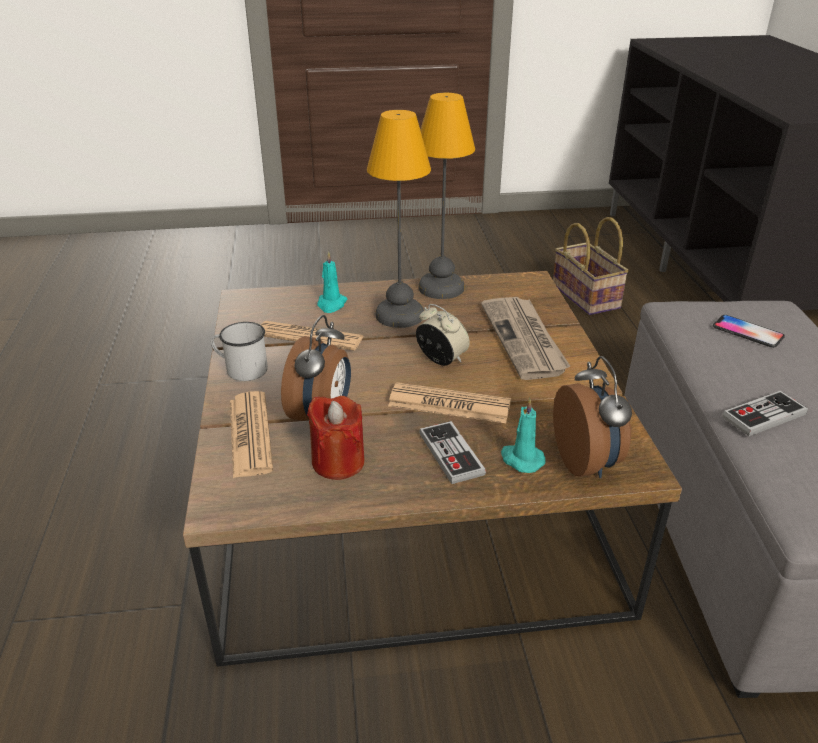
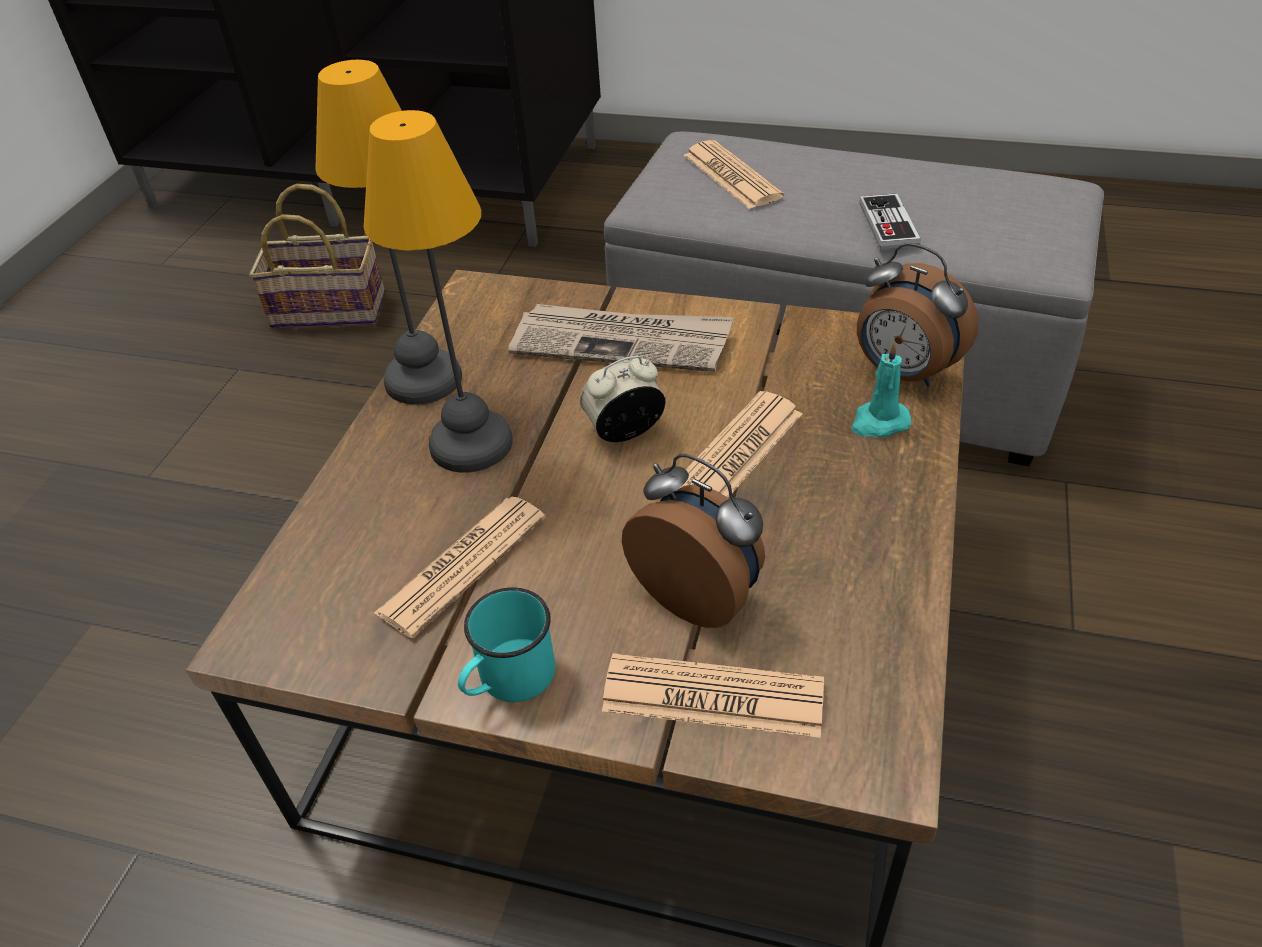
camera: 65 degrees left, 10 degrees up
(241, 369) = (508, 680): white mug -> turquoise mug
(331, 304) = (376, 516): turquoise candle -> none
(338, 462) = (823, 600): red candle -> none
(451, 454) = (847, 480): game controller -> none
(587, 462) = (903, 373): alarm clock -> alarm clock turned 150 degrees counterclockwise
(747, 332) = (731, 176): phone -> newspaper

